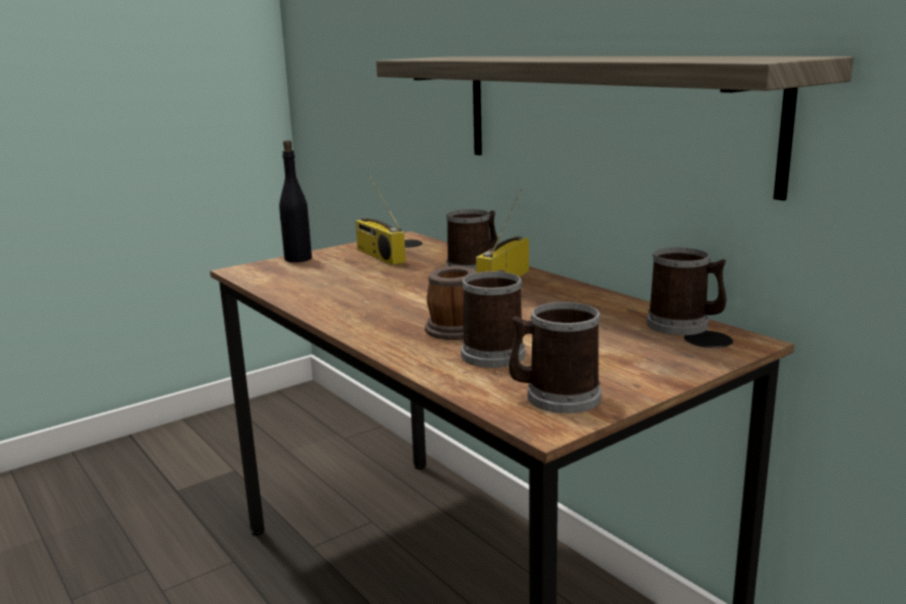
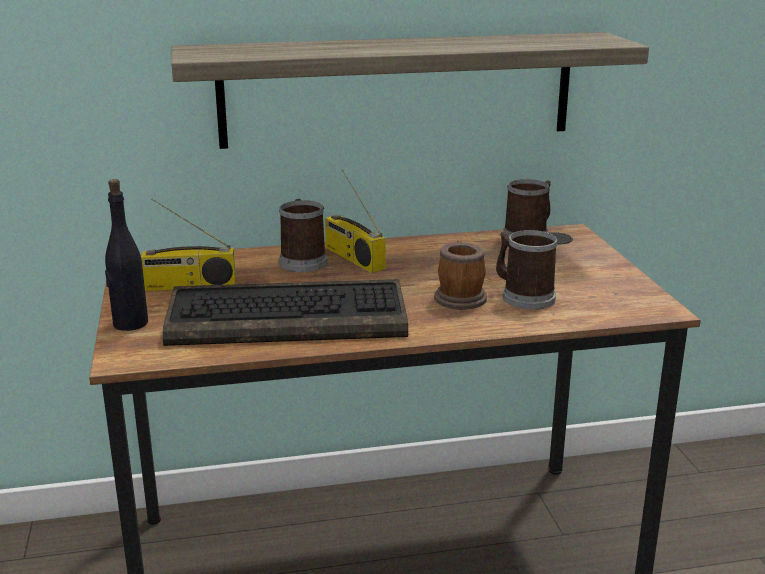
camera: 65 degrees left, 5 degrees up
(348, 289) = (290, 318): none -> keyboard
(555, 397) = (621, 298): mug -> none

